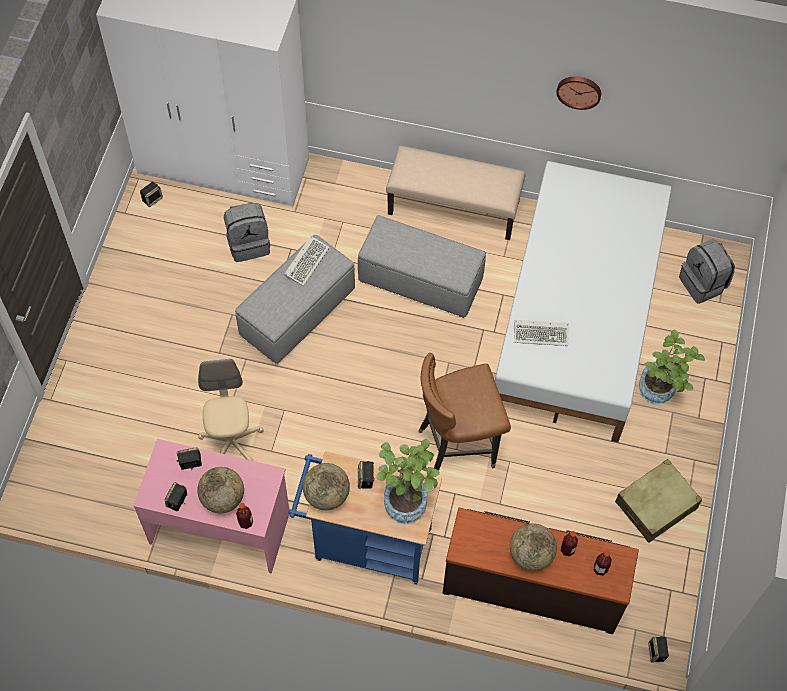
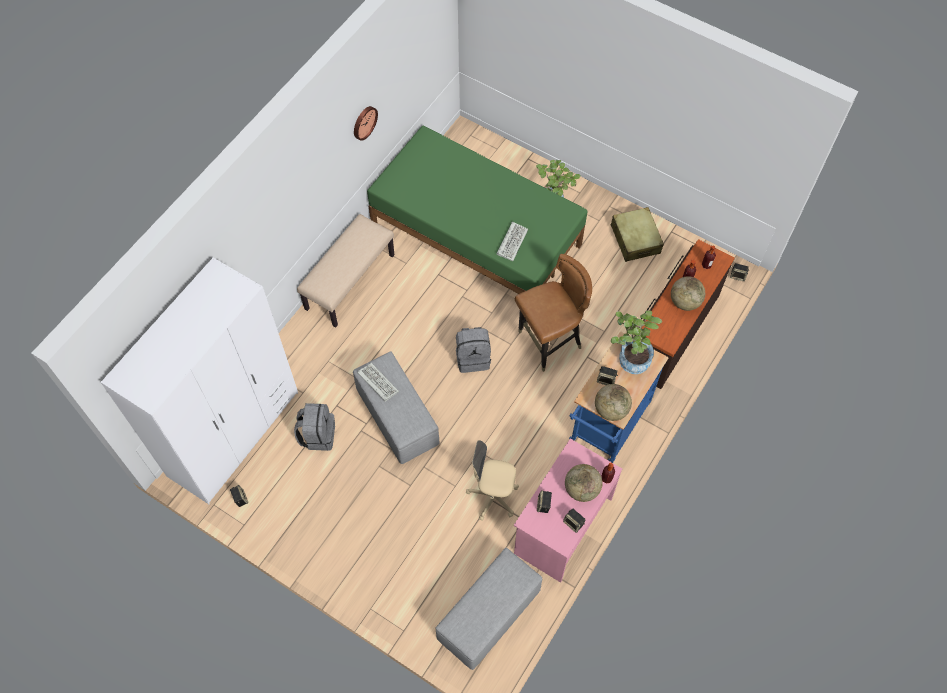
camera: 70 degrees left, 0 degrees up
(419, 281) = (404, 324): grey ottoman -> grey ottoman (488, 615)
(457, 444) = (549, 343): brown chair -> brown chair turned 120 degrees counterclockwise
(578, 317) = (476, 234): white bed -> green bed
(703, 283) = (479, 152): grey backpack -> grey backpack (473, 358)

